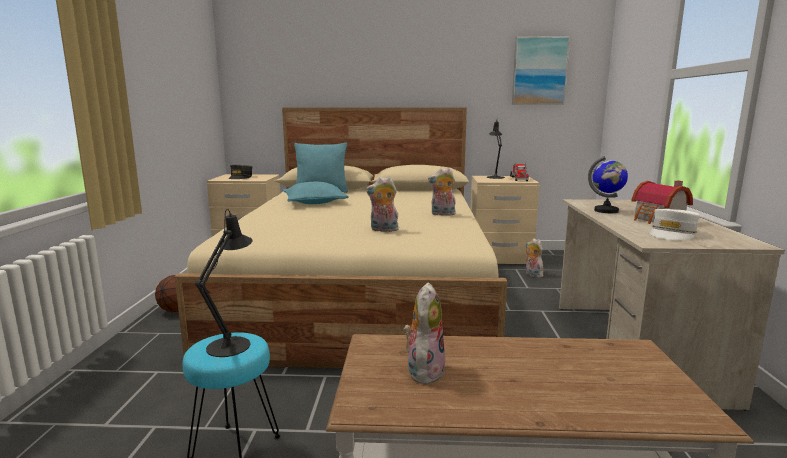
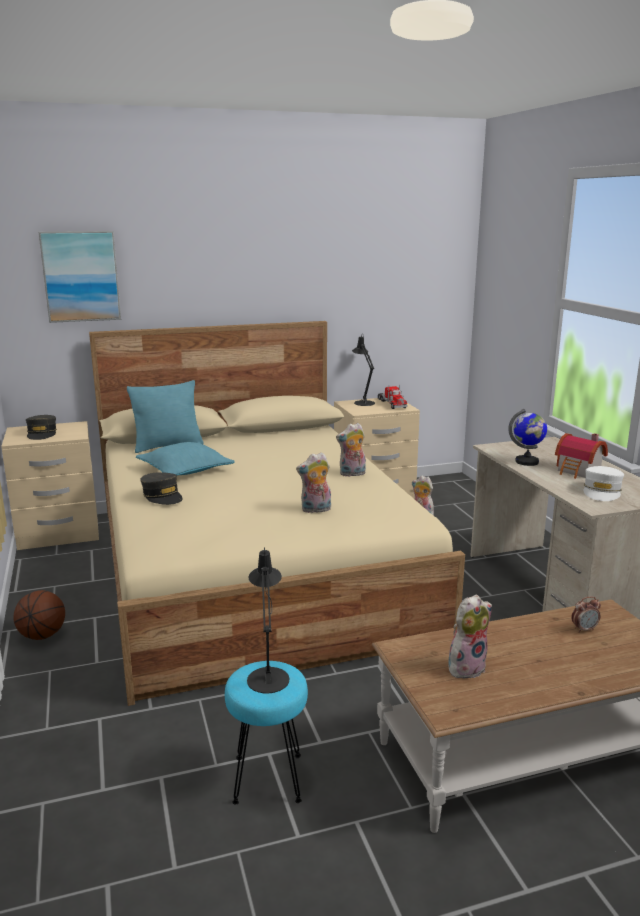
camera: 20 degrees left, 5 degrees up
(275, 212) = (162, 496): none -> grey cap
(424, 370) = (466, 667): plush toy -> plush toy turned 60 degrees clockwise
(539, 71) = (404, 274): picture -> picture (81, 276)
(594, 361) = (584, 629): none -> alarm clock

